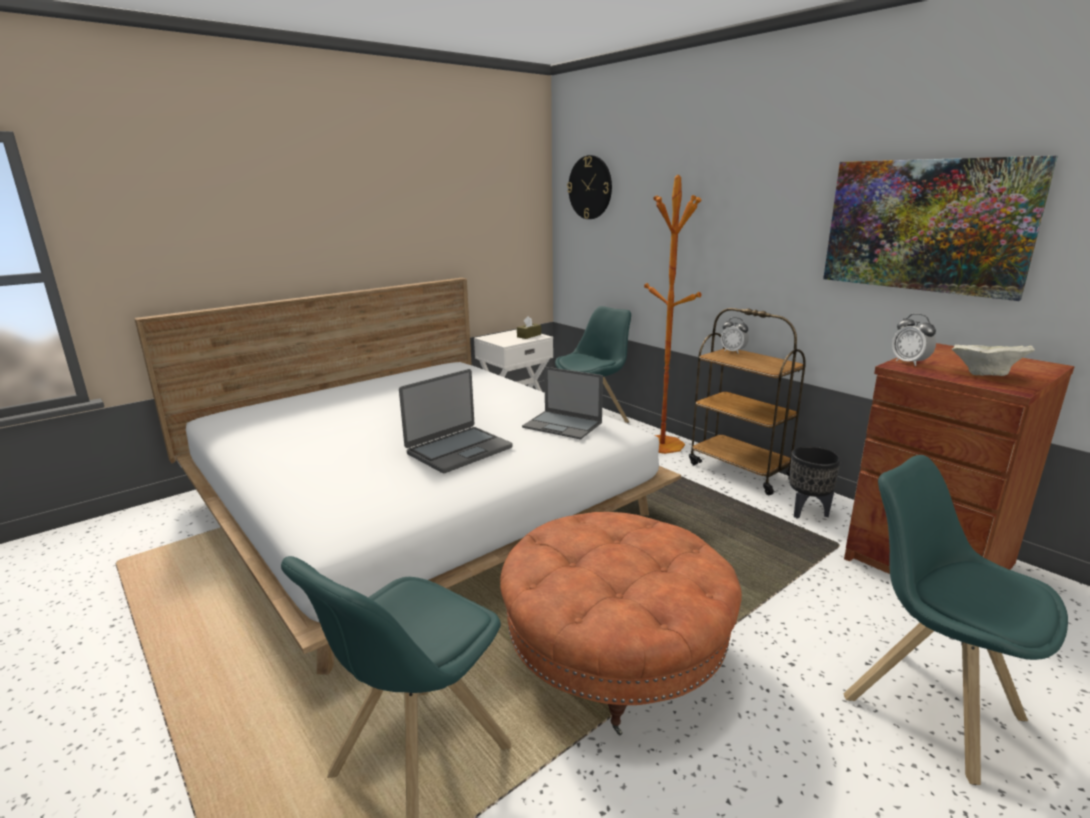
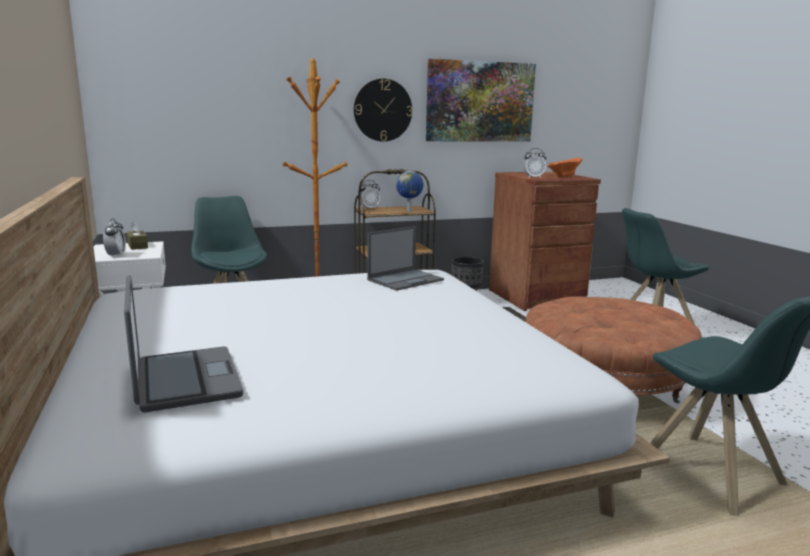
camera: 70 degrees left, 5 degrees down
(458, 450) = (430, 314): laptop -> laptop (184, 380)
(495, 339) = (116, 256): none -> alarm clock
(590, 187) = (155, 66): wall clock -> wall clock (383, 110)
(754, 365) = (409, 211): none -> globe
(985, 375) = (563, 177): beige bowl -> orange bowl

